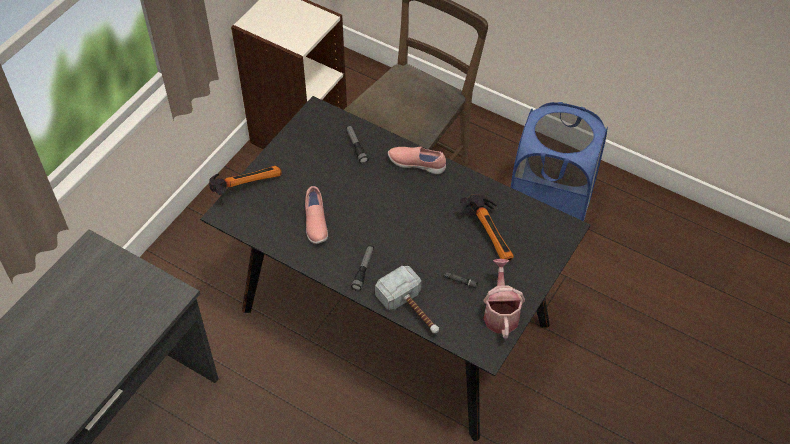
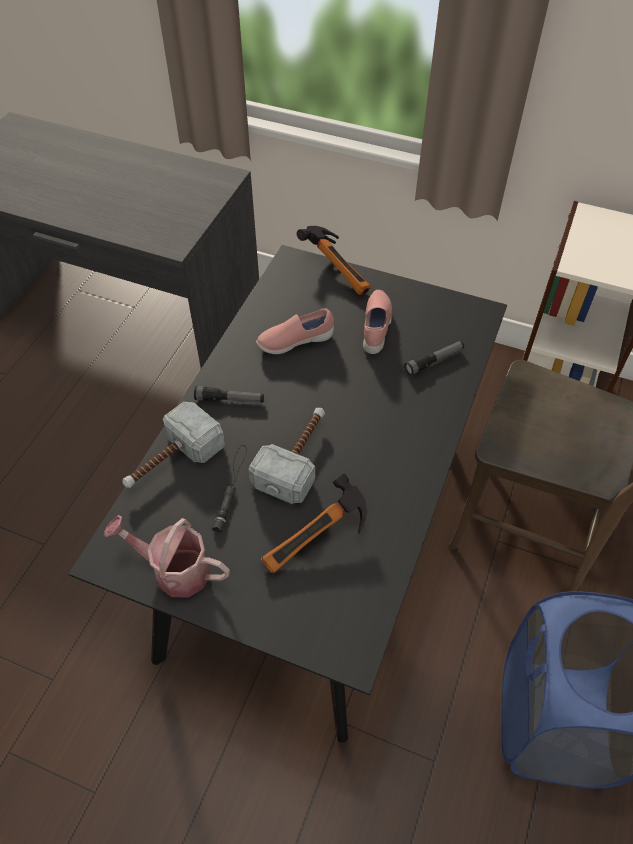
camera: 80 degrees right, 0 degrees up
(417, 164) = (425, 432): pink shoe -> pink shoe (377, 328)
(424, 236) = (297, 458): none -> hammer
(501, 313) = (174, 570): watering can -> watering can turned 150 degrees counterclockwise

